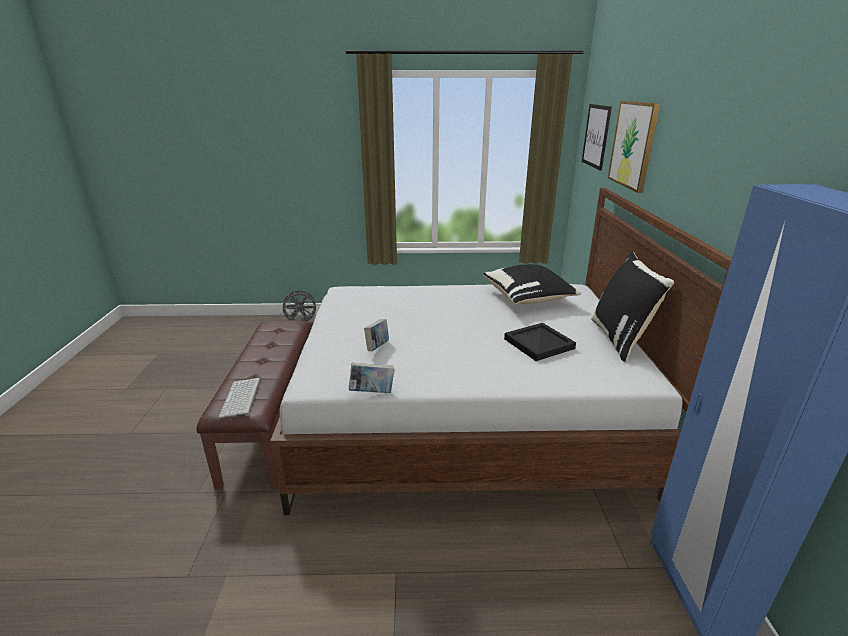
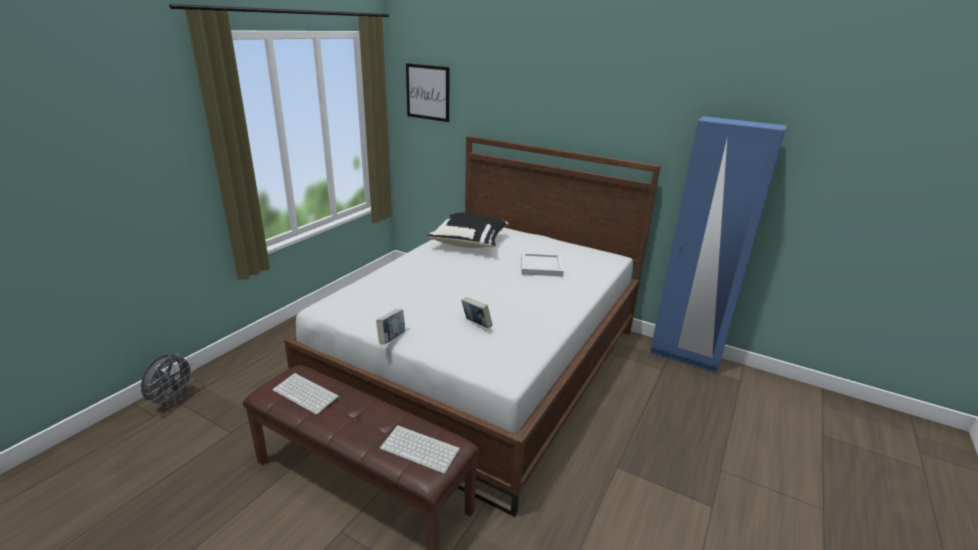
camera: 60 degrees left, 0 degrees up
(275, 336) = (307, 393): none -> keyboard
(372, 392) = (547, 349): book -> book (392, 339)
(538, 344) = (542, 266): black tray -> white tray
(621, 339) = (561, 243): black pillow -> none
(633, 145) = (498, 99): picture -> none

